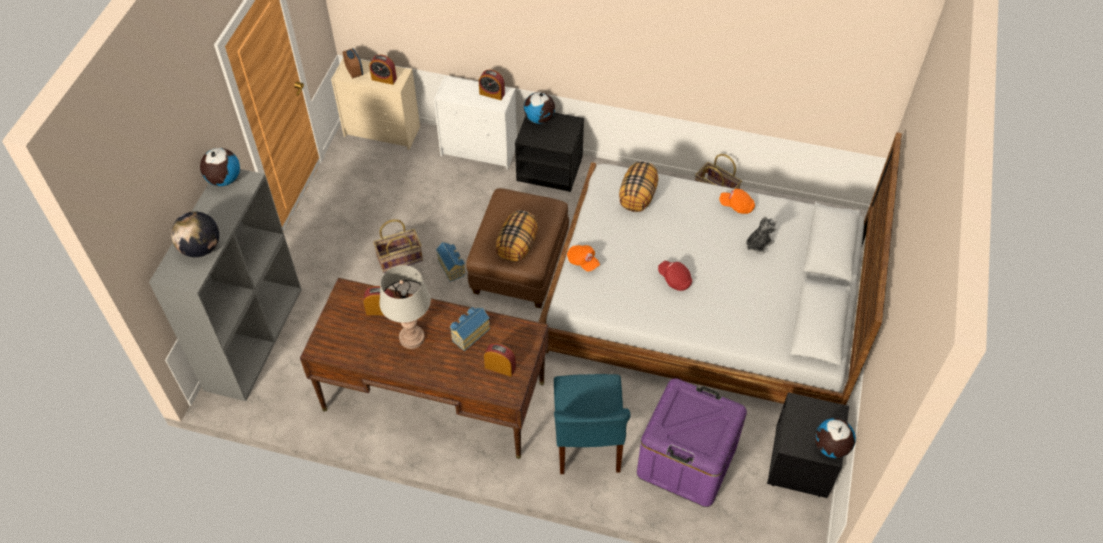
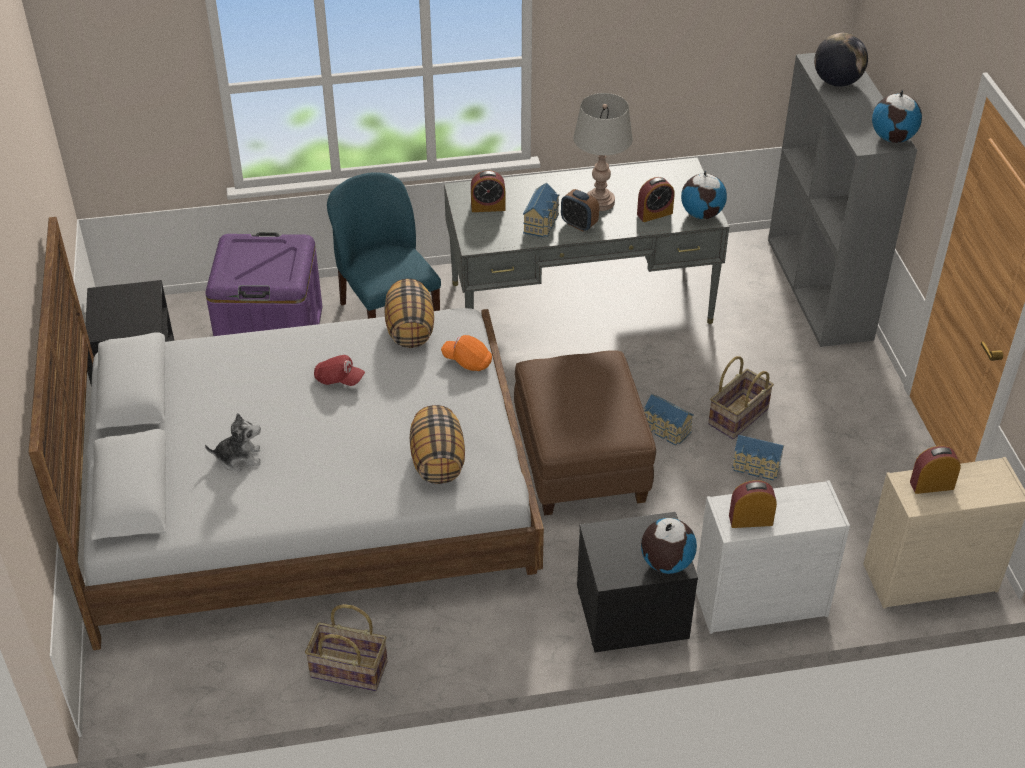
camera: 155 degrees right, 10 degrees down
(354, 72) = (984, 479): alarm clock -> alarm clock (579, 224)
(417, 222) = (756, 467): none -> toy house
(434, 396) = (580, 302): brown desk -> grey desk
(517, 246) = (568, 376): pillow -> pillow (409, 330)
(736, 206) = (286, 500): orange cap -> none
(758, 244) = (239, 458): plush toy -> plush toy turned 120 degrees counterclockwise
(830, 447) = (102, 300): globe -> globe (702, 214)

